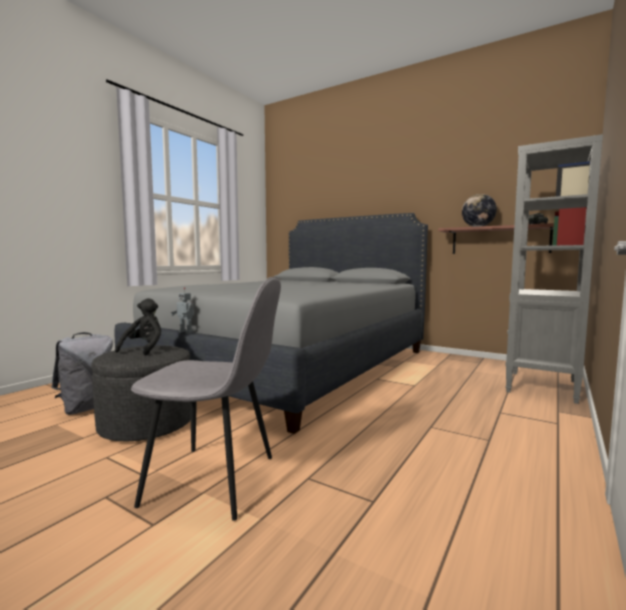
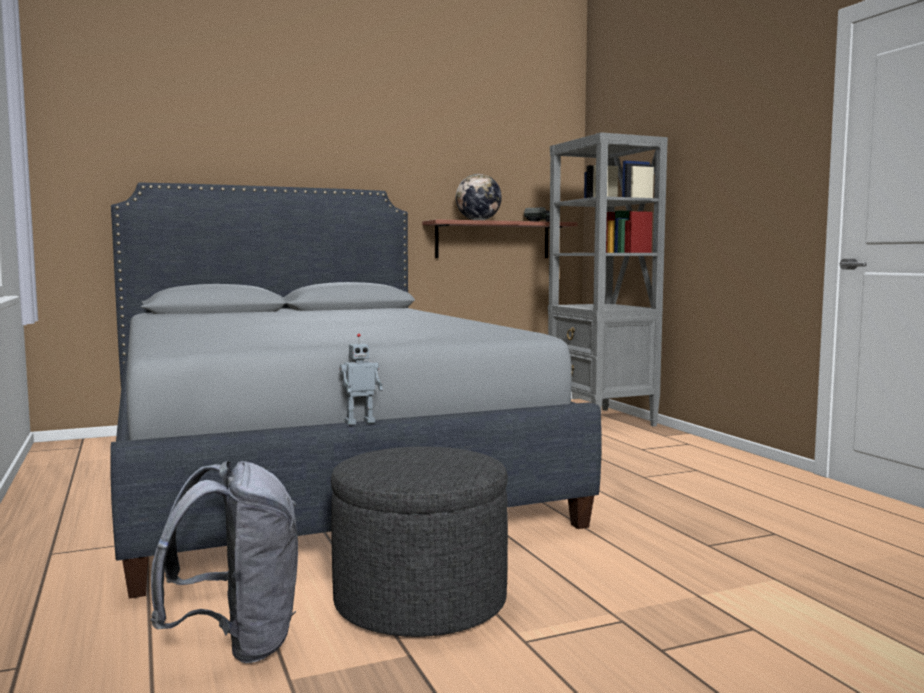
camera: 55 degrees left, 0 degrees up
(144, 349) = (395, 459): black plush toy -> none
(214, 480) = (674, 585): grey chair -> none

